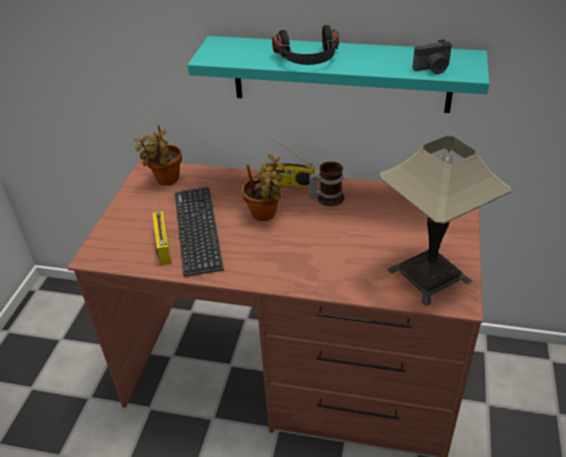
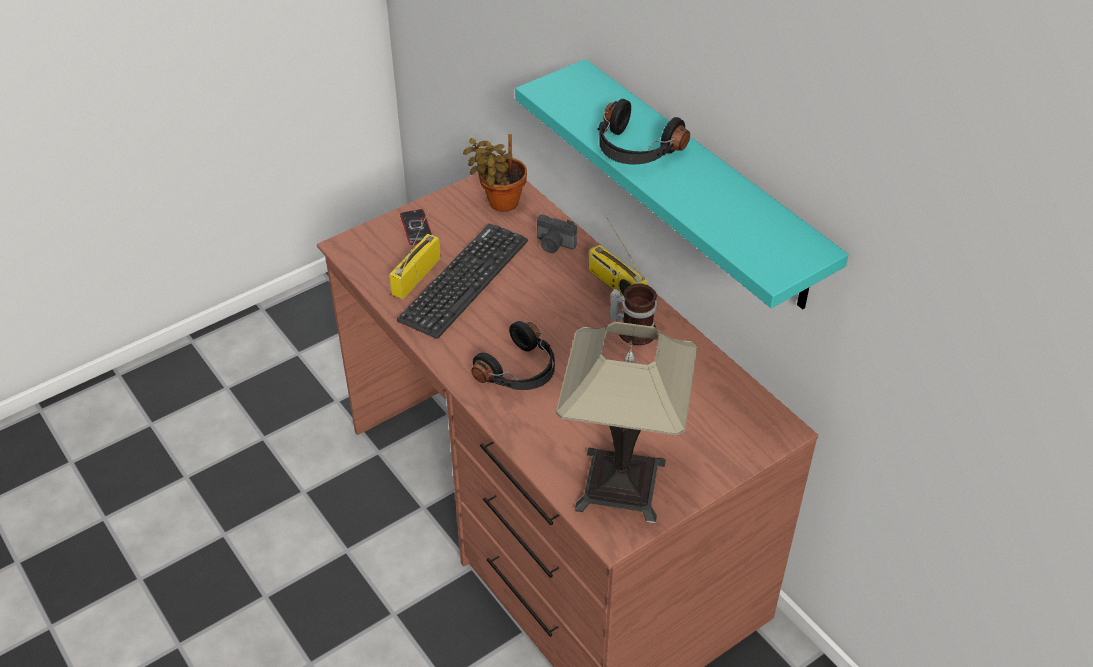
camera: 40 degrees right, 5 degrees up
(128, 220) = (416, 228): none -> phone
(265, 215) = (547, 307): potted plant -> none
(296, 256) = (520, 371): none -> black headphones
(433, 69) = (742, 241): camera -> camera (554, 245)

